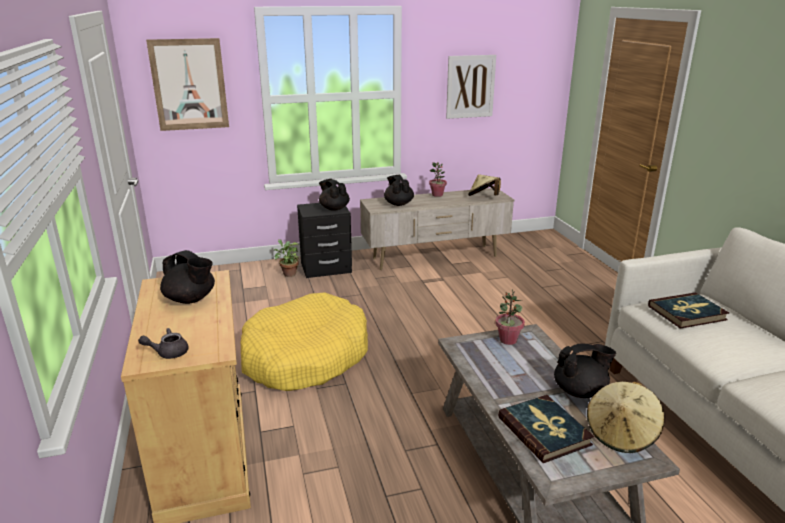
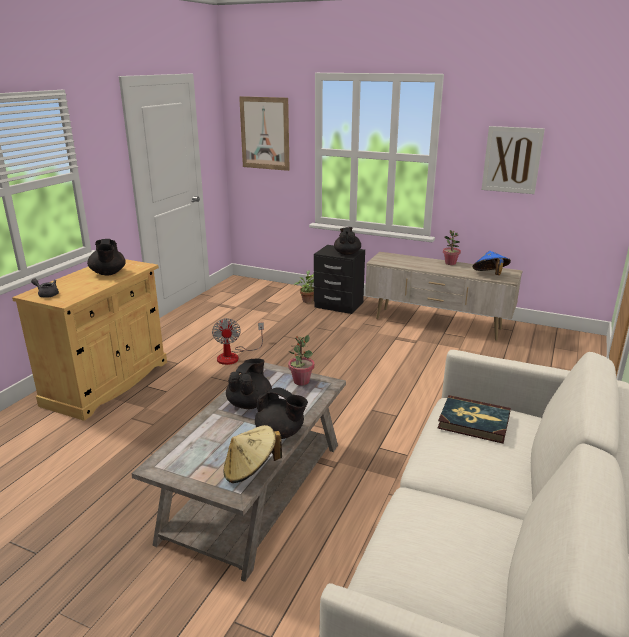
camera: 40 degrees right, 0 degrees up
(305, 357) = (234, 356): yellow dog bed -> fan
(398, 204) = (402, 262): black teapot -> black teapot (250, 403)
(483, 197) = (490, 275): beige hat -> blue hat
(544, 431) = (207, 441): book -> none

